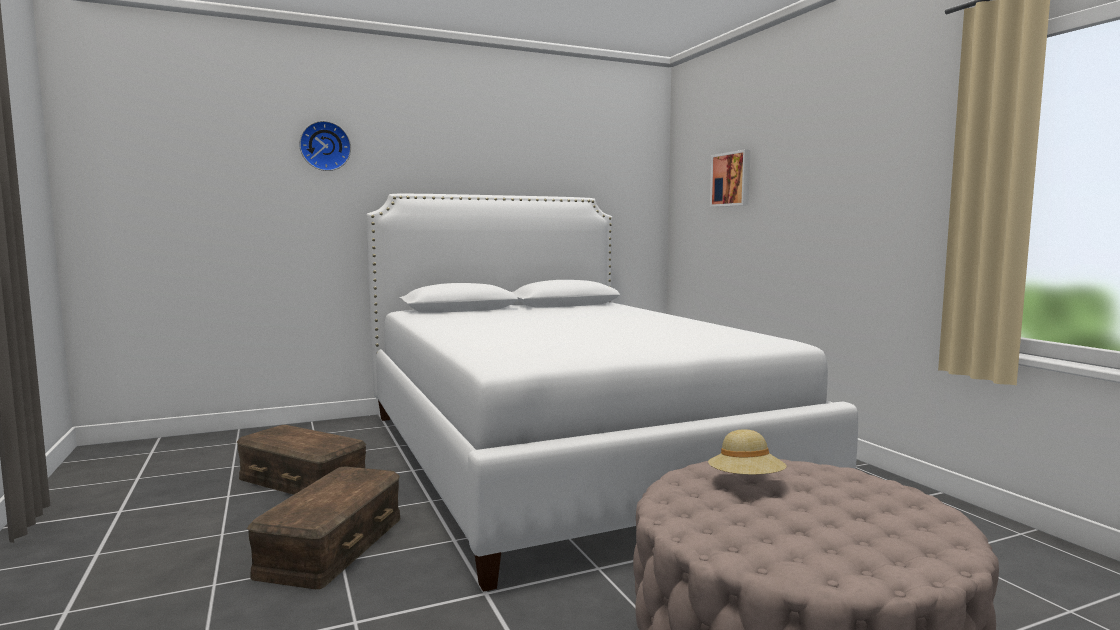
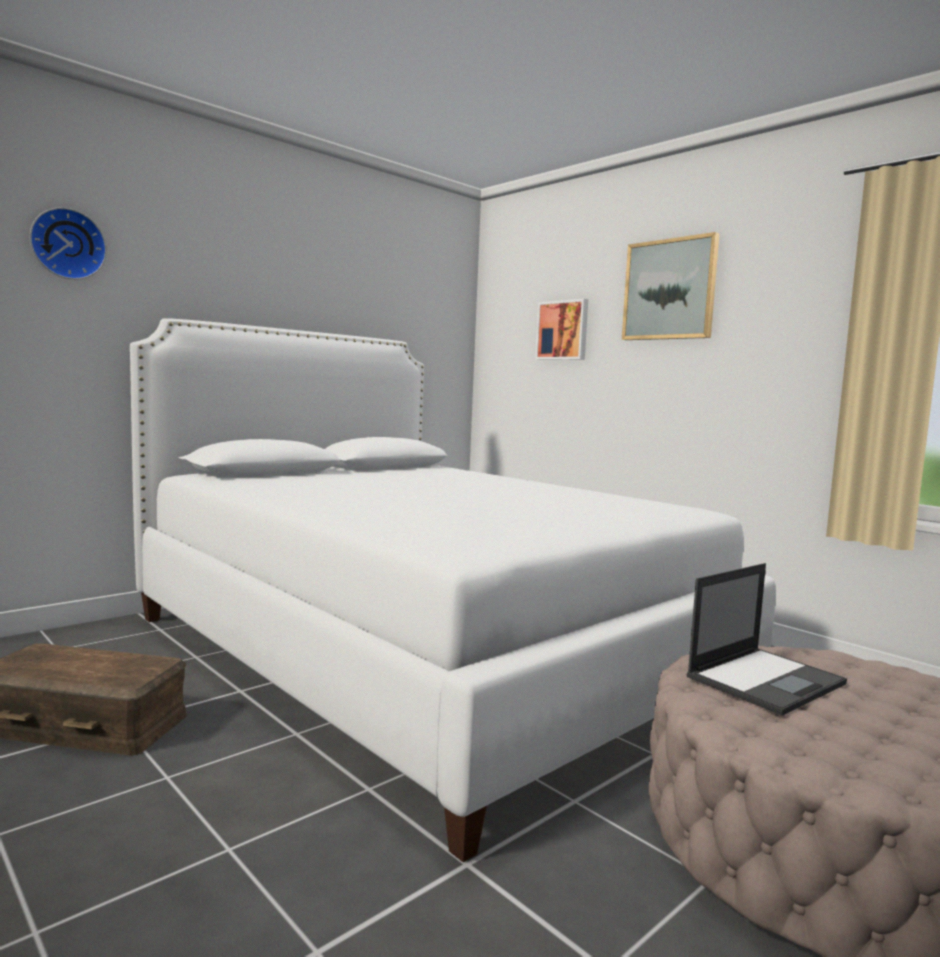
camera: 20 degrees left, 0 degrees up
(331, 545) = (195, 825): brown storage box -> none
(746, 482) = (766, 679): beige hat -> laptop
(812, 136) = (669, 290): none -> picture

